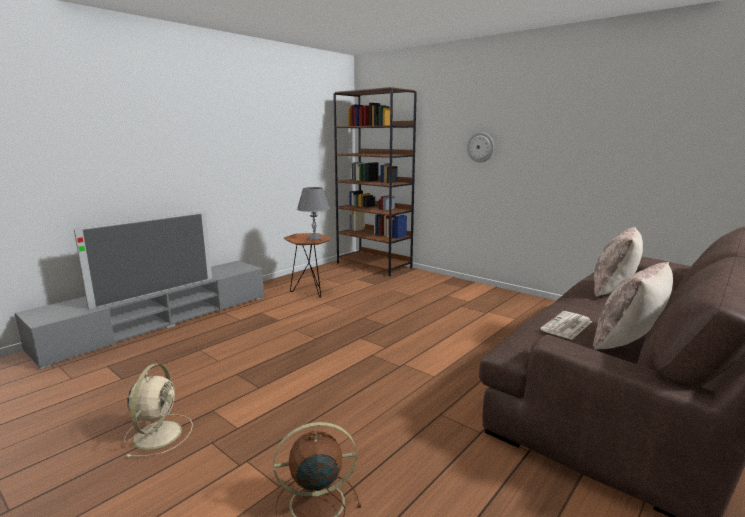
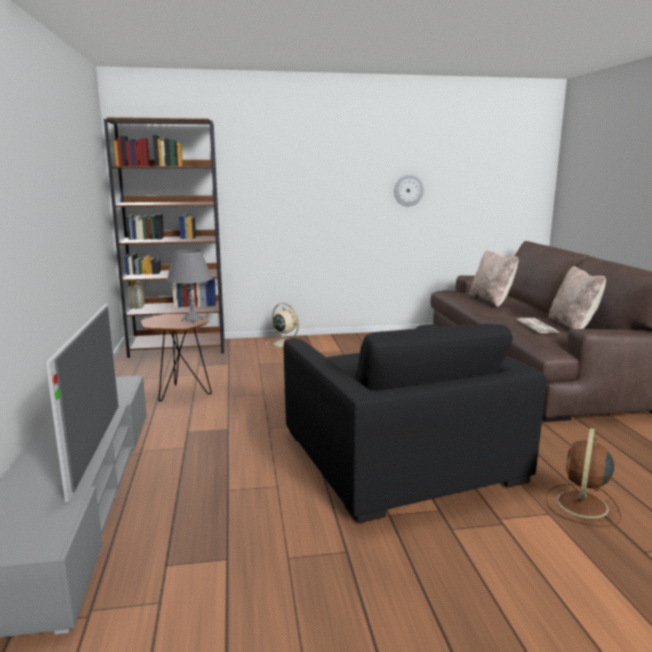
camera: 50 degrees left, 0 degrees up
(159, 433) = (402, 556): beige fan -> beige fan (284, 343)
(310, 383) = (397, 455): none -> black armchair
(480, 147) = (302, 190): wall clock -> wall clock (408, 190)

